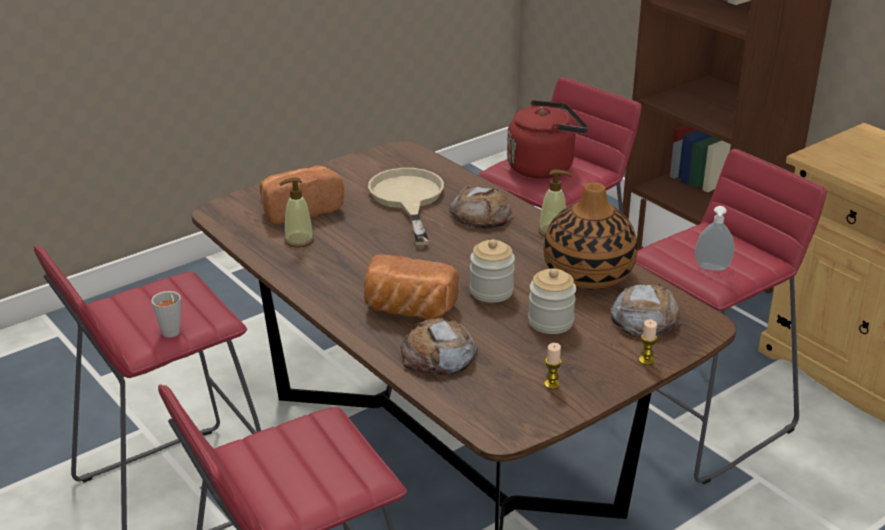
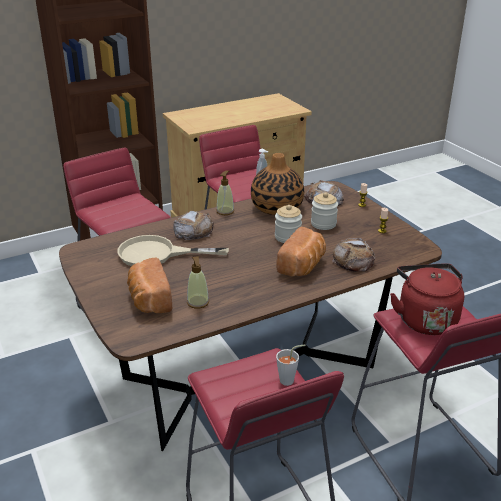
camera: 80 degrees left, 0 degrees up
(544, 167) = (118, 211): red kettle -> red kettle (425, 319)

